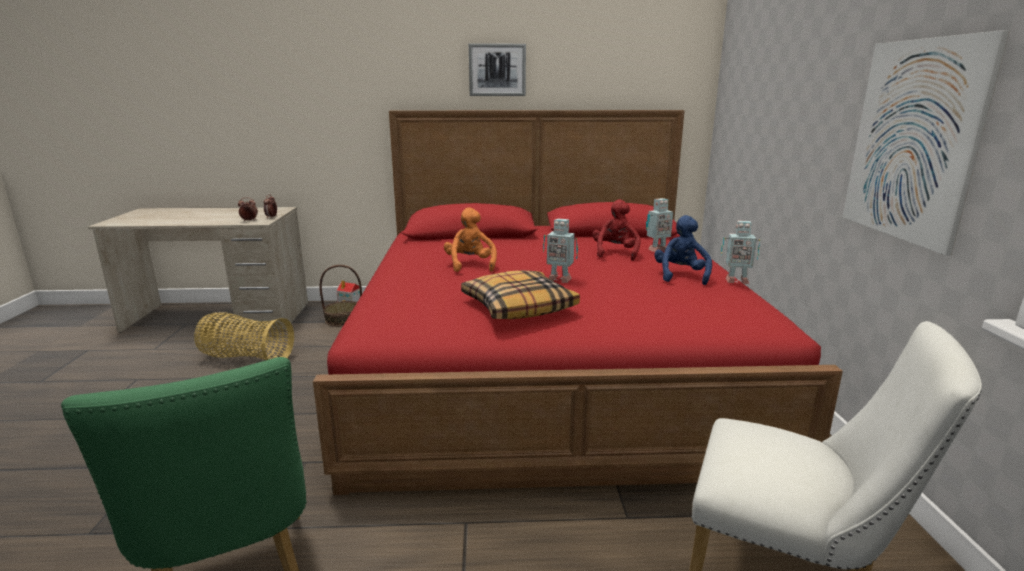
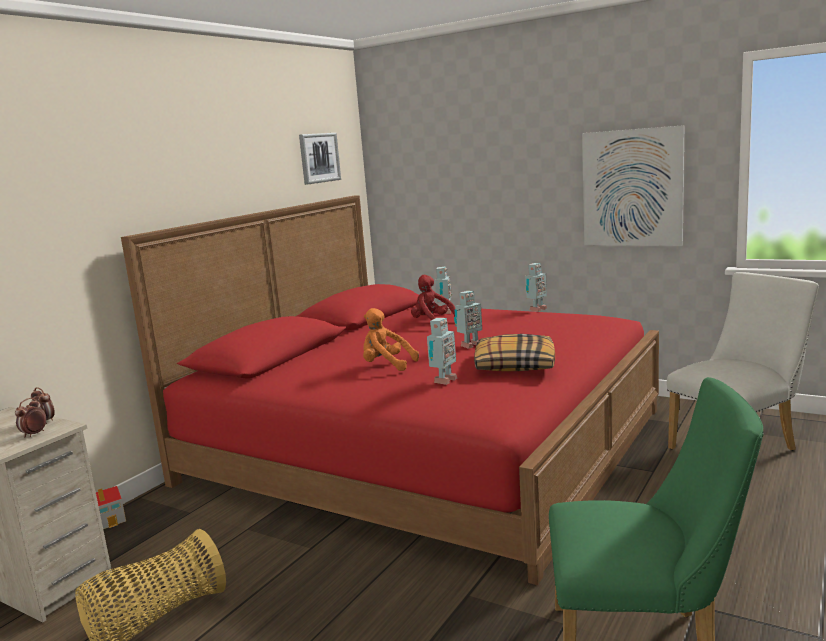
camera: 55 degrees left, 5 degrees down
(344, 319) = (150, 531): basket -> none
(445, 290) = (443, 381): none -> toy robot
(497, 70) = (214, 174): picture -> picture (319, 158)
(680, 276) = (510, 318): blue plush toy -> none

